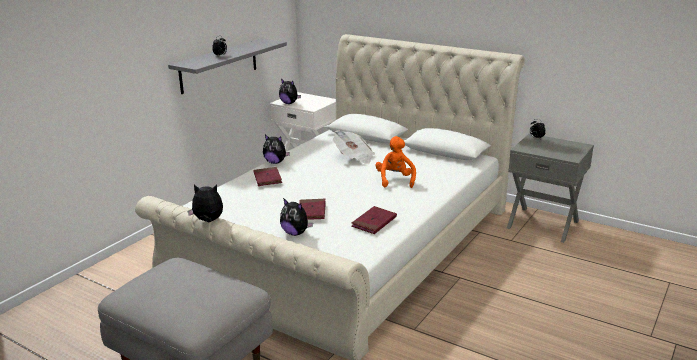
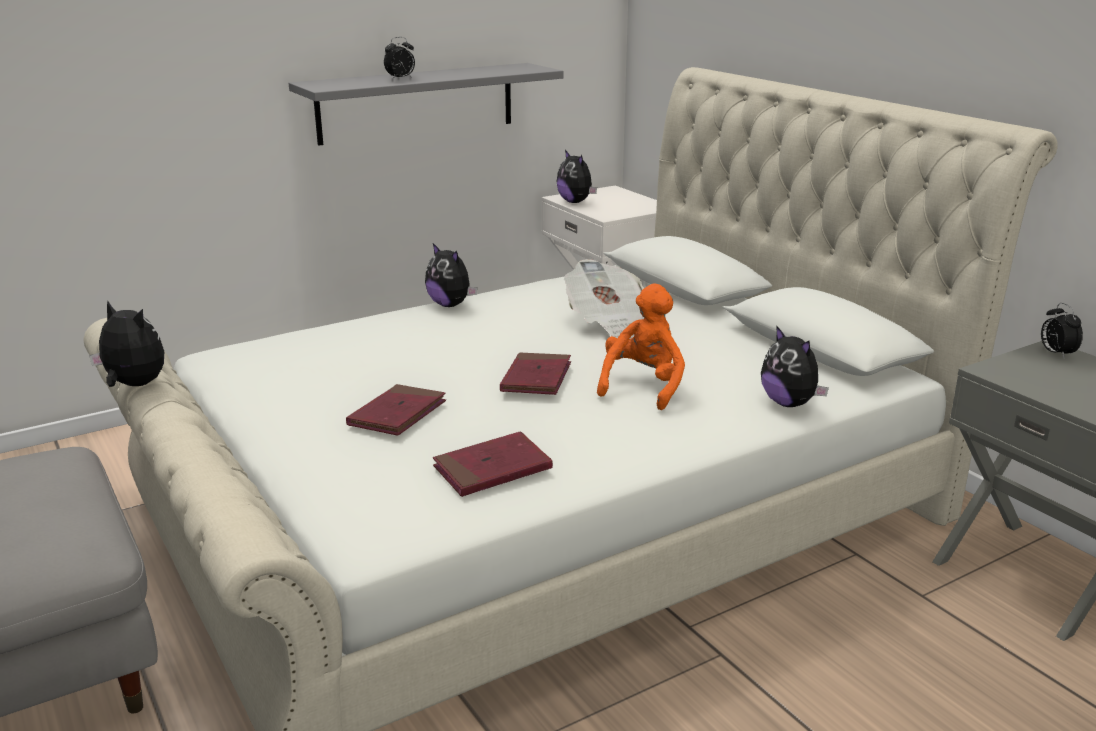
camera: 25 degrees right, 0 degrees up
(267, 178) = (394, 331): red book -> red book (536, 378)
(295, 233) = (313, 453): plush toy -> plush toy (789, 403)

